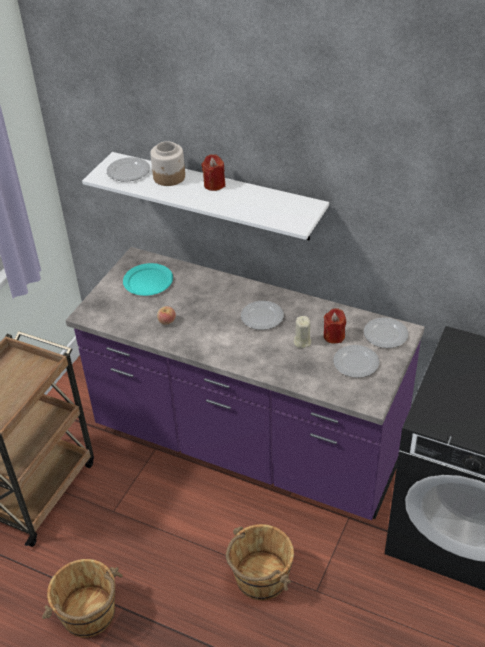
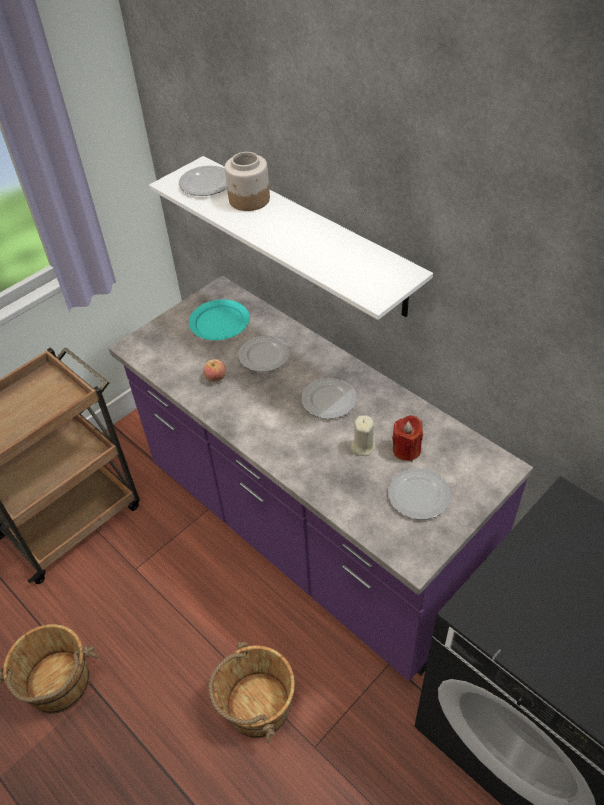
camera: 20 degrees right, 5 degrees up
(214, 184) = (298, 220): red candle -> none
(386, 335) = (475, 466): plate -> plate (264, 356)

